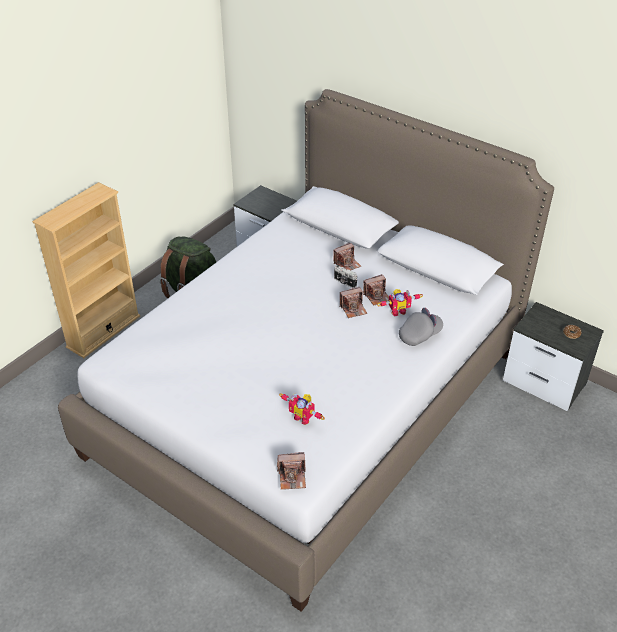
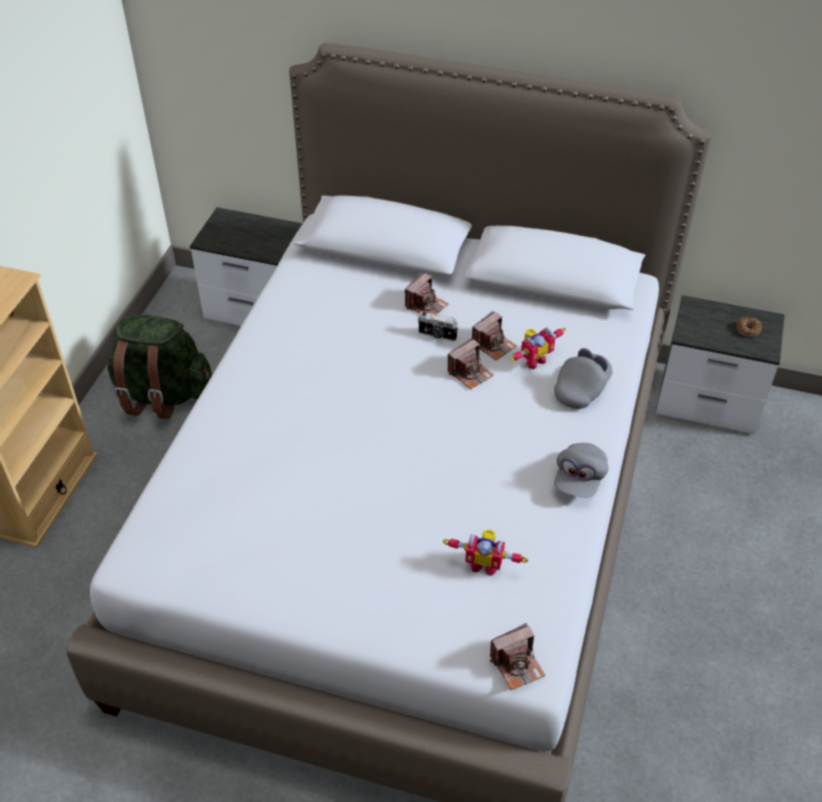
camera: 20 degrees left, 5 degrees up
(388, 386) = (579, 479): none -> grey cap

